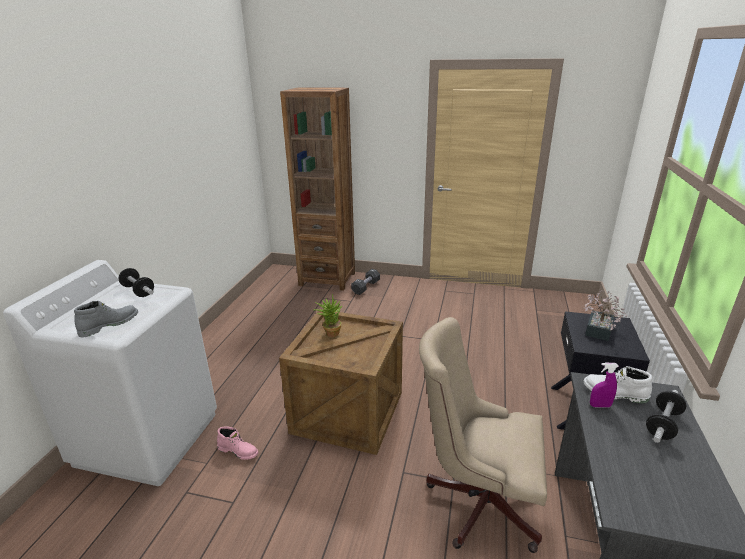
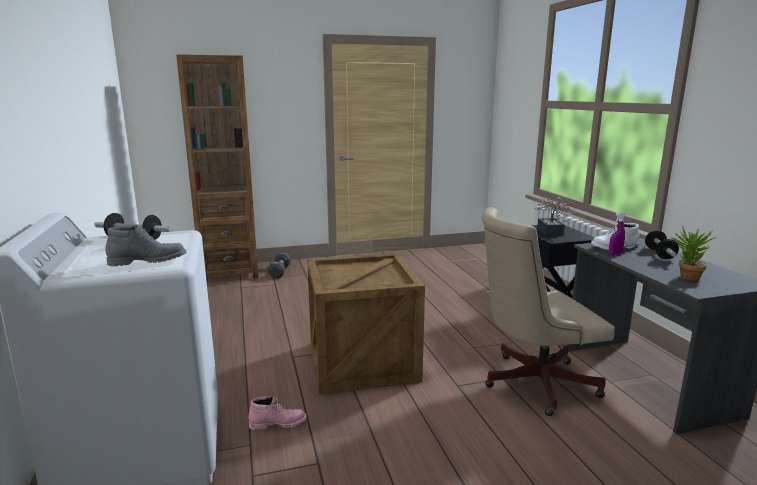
camera: 30 degrees left, 10 degrees down
(109, 325) = (148, 261): grey boot -> grey boot turned 60 degrees clockwise
(330, 333) = (339, 273): potted plant -> potted plant (686, 277)

